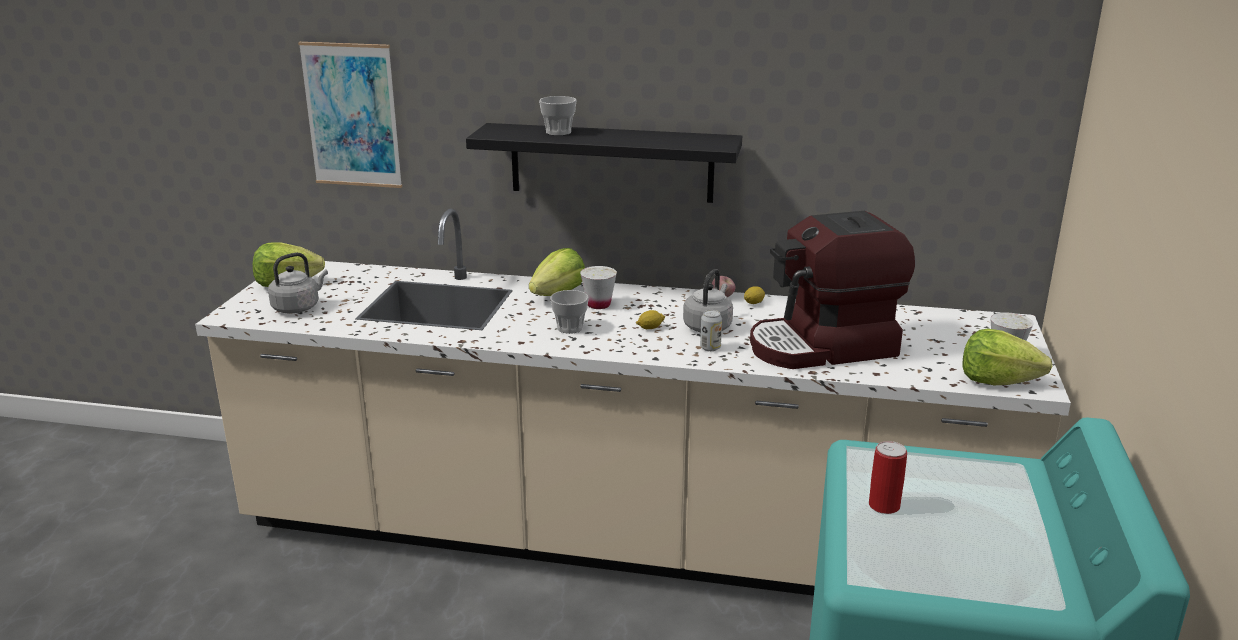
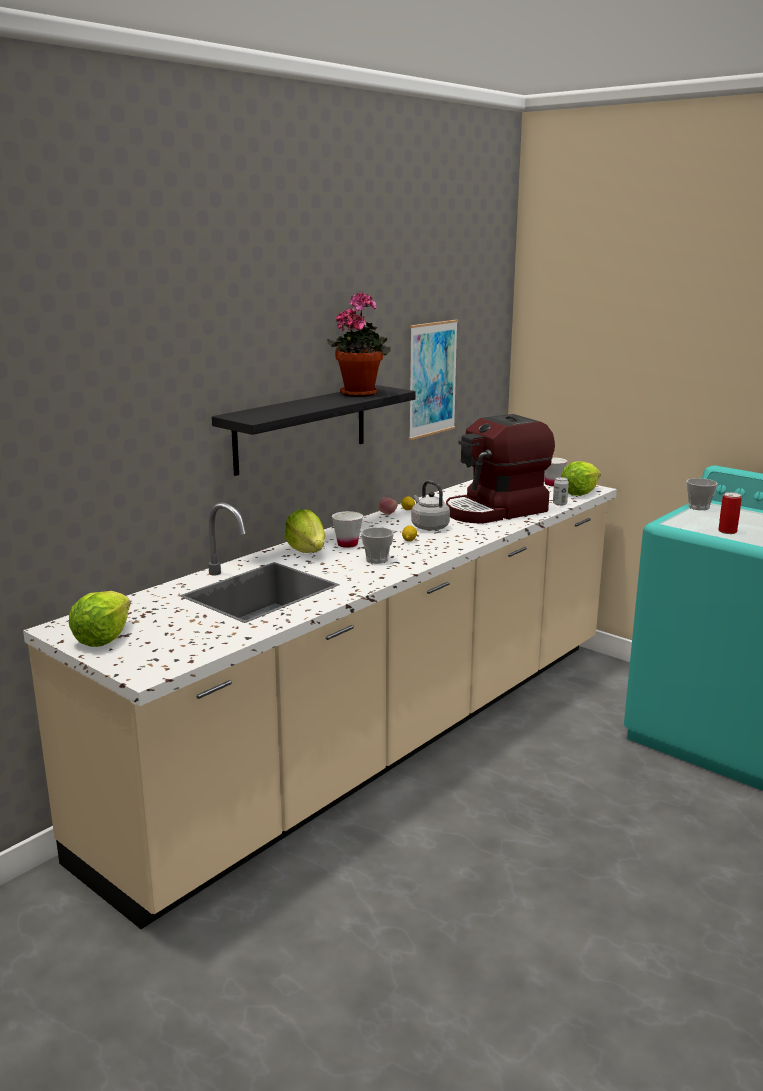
camera: 60 degrees left, 5 degrees down
(298, 307) = (177, 640): grey kettle -> none
(352, 115) = (88, 439): picture -> picture (432, 379)
(558, 132) = (286, 407): cup -> cup (698, 507)
(677, 138) = (360, 393): none -> potted plant
(710, 348) = (462, 533): can -> can (559, 504)
(823, 347) = (496, 511): coffee machine -> coffee machine turned 45 degrees clockwise

